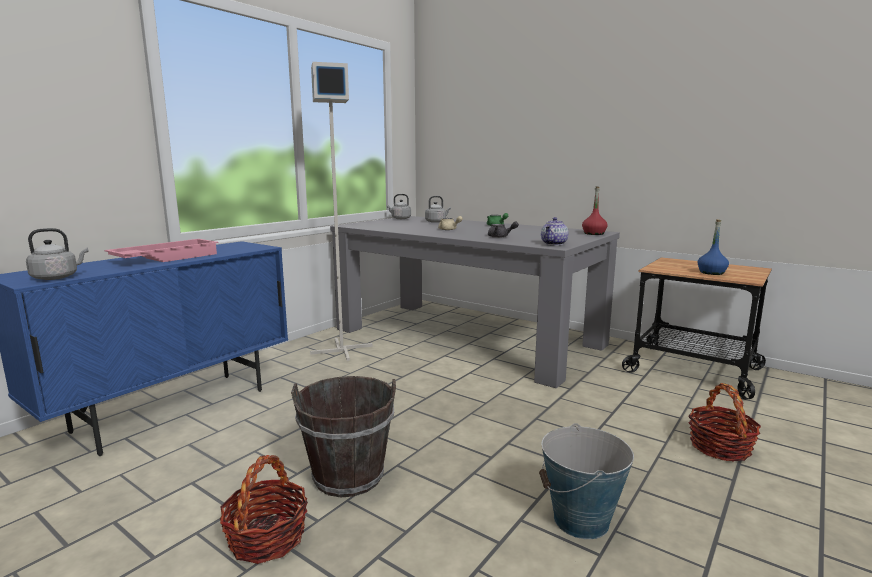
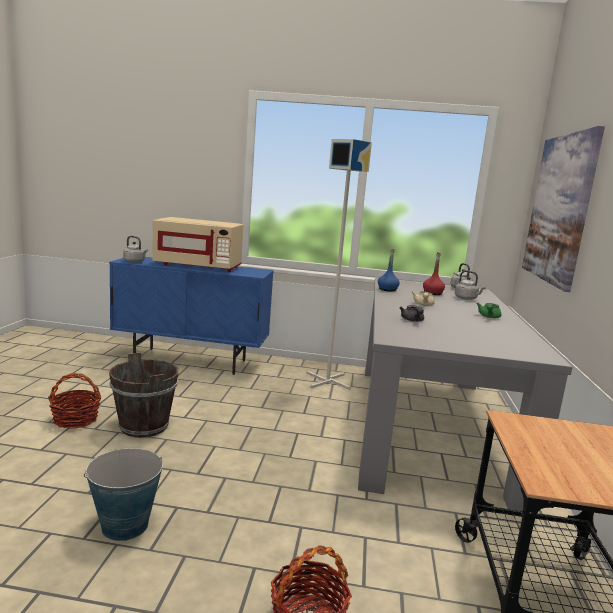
camera: 60 degrees right, 0 degrees up
(166, 258) = (198, 266): pink tray -> beige microwave
(488, 132) = (559, 208): none -> picture
(554, 244) = (404, 338): teapot -> none
(594, 233) = (521, 354): red bottle -> red bottle (433, 293)
(711, 273) = (550, 457): blue bottle -> blue bottle (387, 289)

